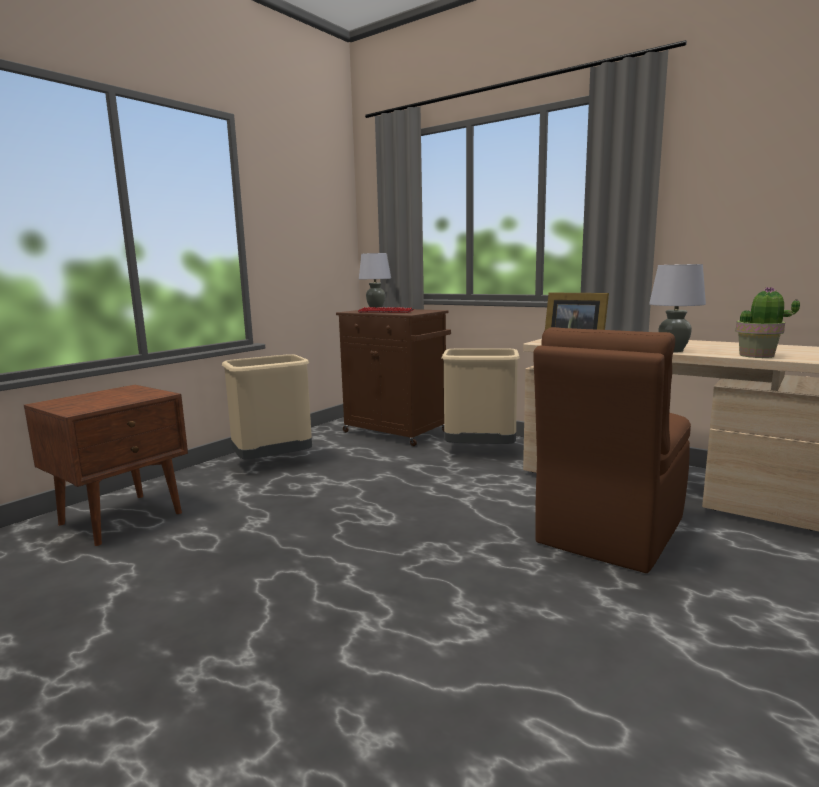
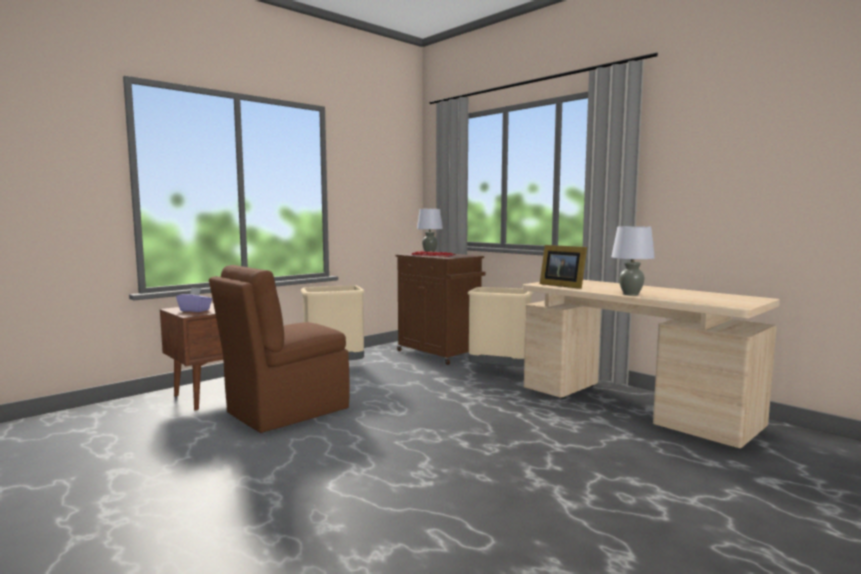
camera: 10 degrees right, 5 degrees down
(81, 403) = (195, 310): none -> purple tissue box
(608, 532) = (564, 434): brown chair -> brown chair (285, 411)
(757, 355) = (691, 300): potted plant -> none

